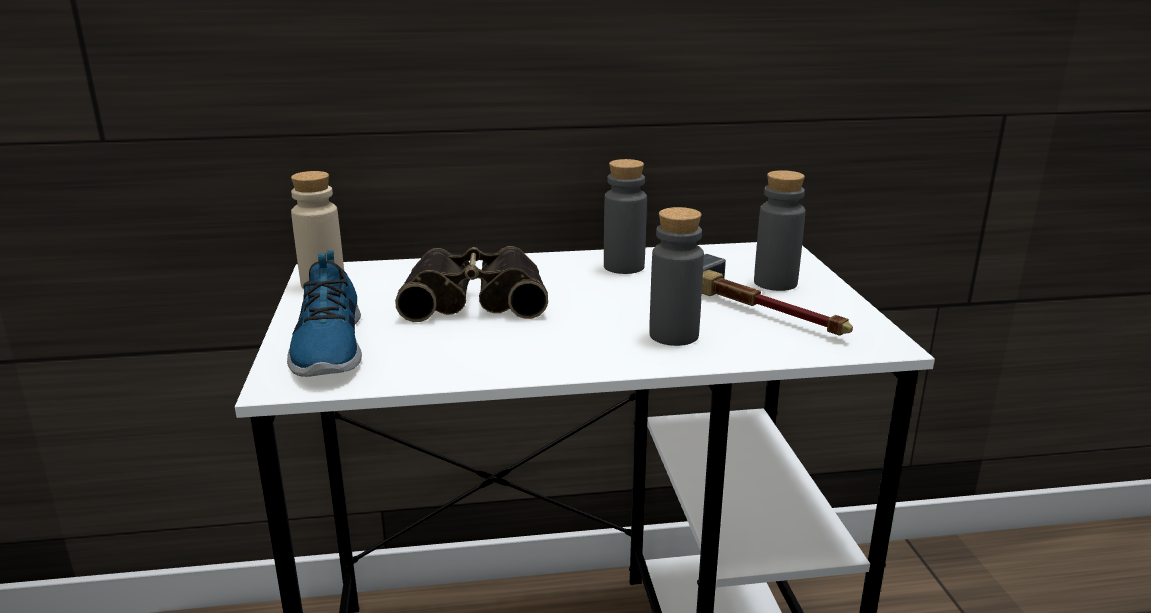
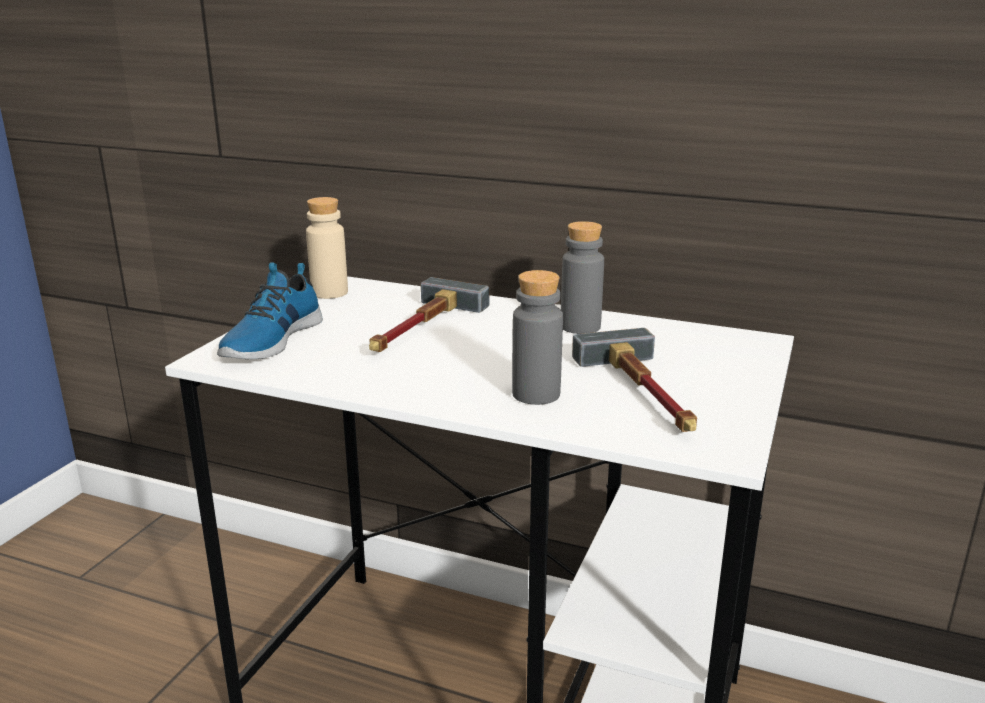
camera: 30 degrees right, 0 degrees up
(475, 299) = (419, 328): binoculars -> hammer
(775, 283) = (704, 371): grey bottle -> none

